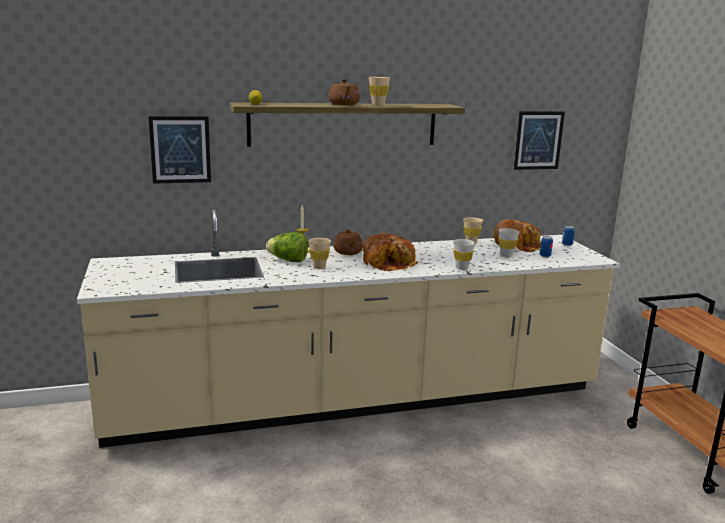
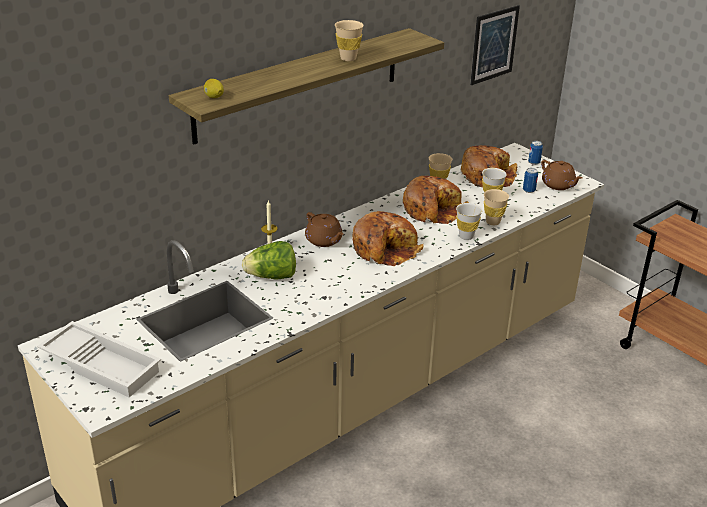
camera: 25 degrees left, 15 degrees up
(126, 274) = (103, 364): none -> white tray
(180, 149) = (113, 172): picture -> none
(319, 267) = (317, 279): beige cup -> beige cup (493, 222)
(344, 104) = (311, 68): brown teapot -> brown teapot (558, 185)
(451, 252) = (433, 209): none -> bread

